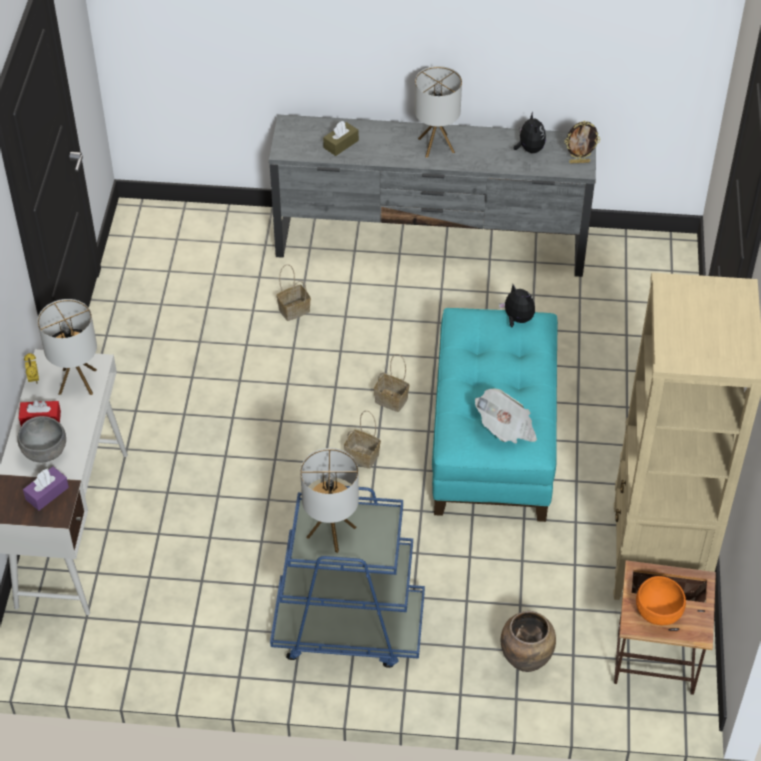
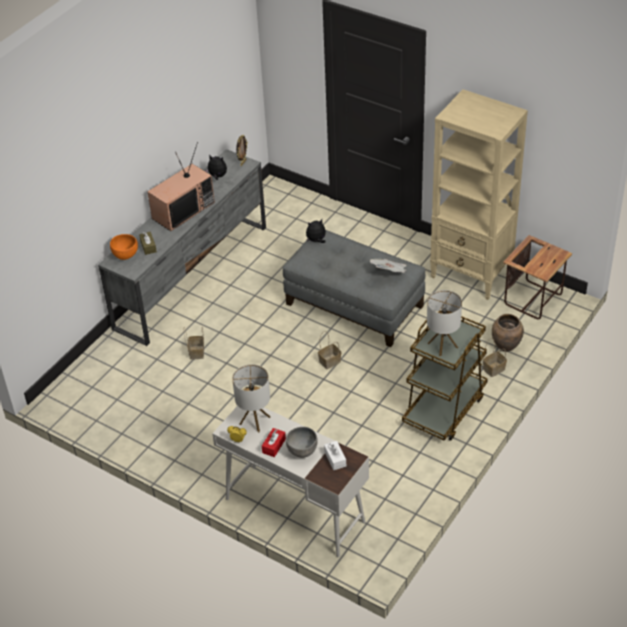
camera: 60 degrees left, 5 degrees down
(47, 493) = (335, 459): purple tissue box -> white tissue box
(348, 628) = (444, 408): blue cart -> brown cart
(392, 400) = (298, 334): basket -> basket (494, 368)
(436, 145) = (183, 209): table lamp -> television
(494, 439) = (355, 304): turquoise ottoman -> grey ottoman
(657, 613) = (541, 263): orange bowl -> orange bowl (125, 255)

